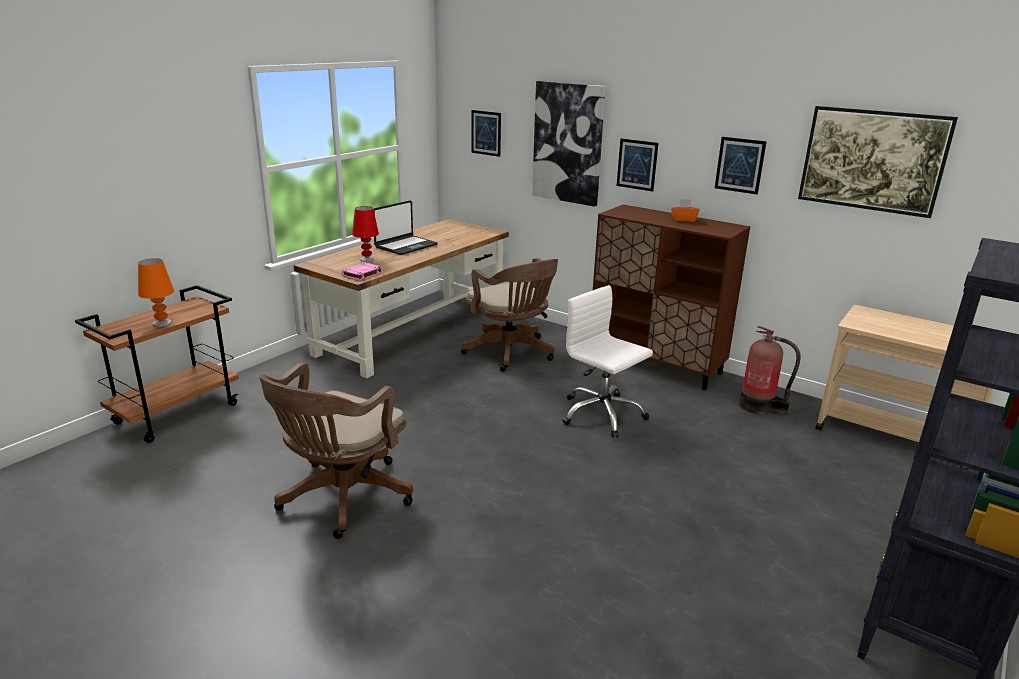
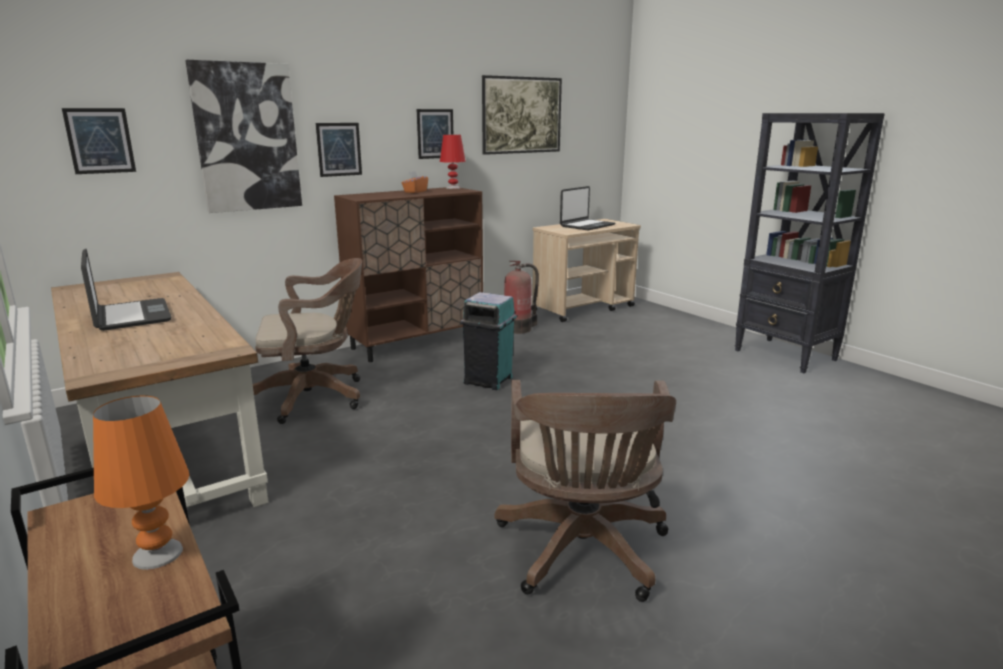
camera: 70 degrees left, 5 degrees down
(341, 499) = (582, 553): brown office chair -> brown office chair turned 45 degrees clockwise
(362, 274) = (214, 347): pink book -> none
(367, 259) = (148, 340): red table lamp -> red table lamp (453, 188)
(601, 414) = (489, 380): white office chair -> turquoise trash can
(922, 330) = (587, 225): none -> laptop

